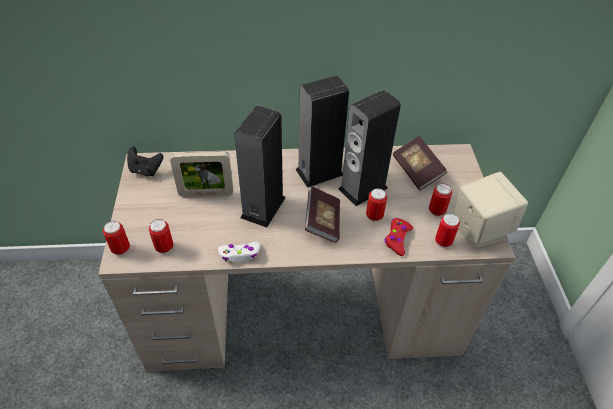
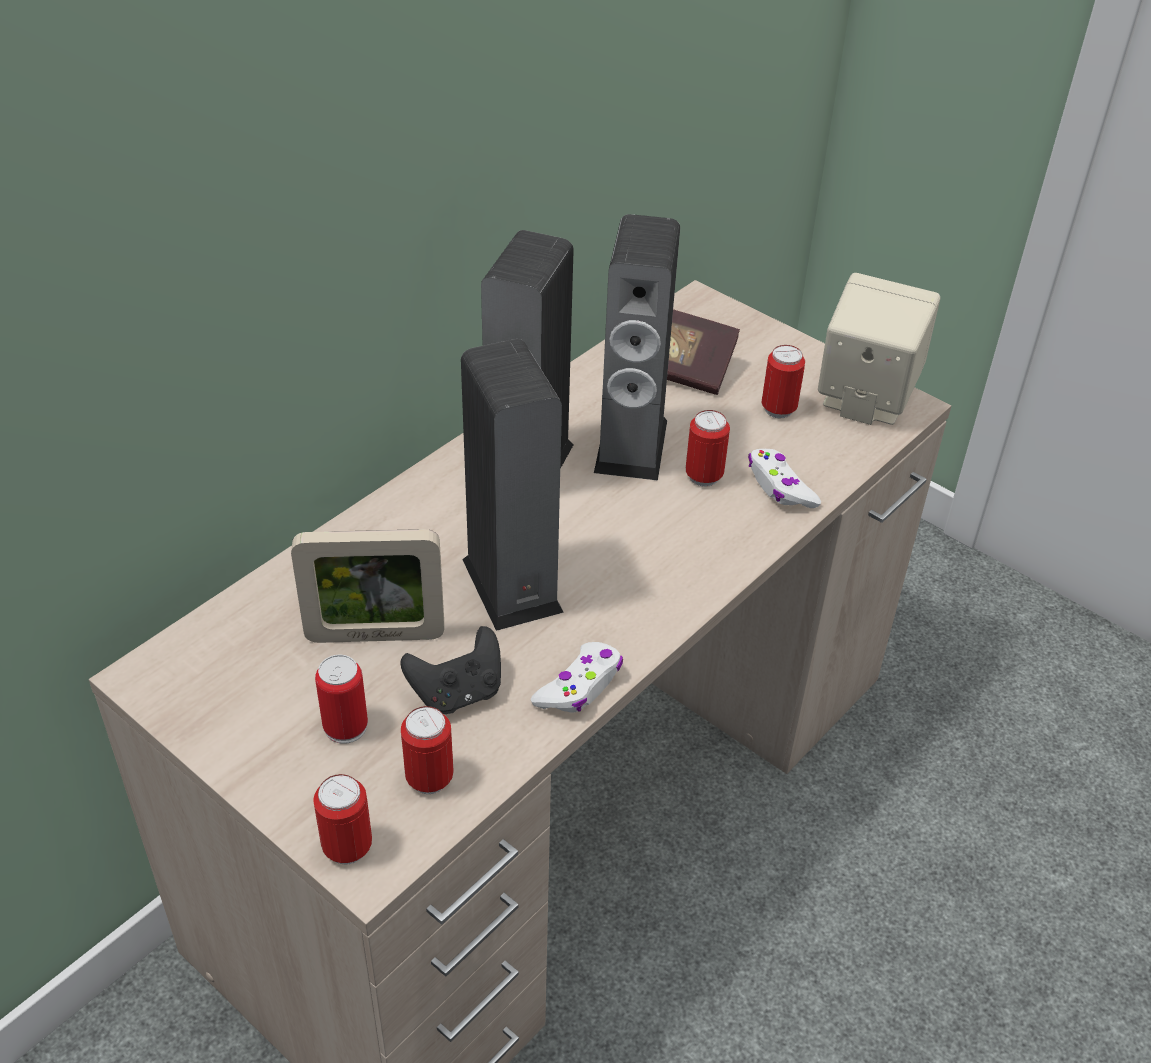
camera: 45 degrees left, 5 degrees down
(146, 170) = (185, 680): black game controller -> black game controller (457, 693)
(206, 194) = (375, 635): picture frame -> picture frame turned 45 degrees clockwise
(322, 222) = (640, 539): book -> none
(397, 239) = (780, 487): red game controller -> white game controller
(443, 241) = (842, 446): can -> can (345, 727)

